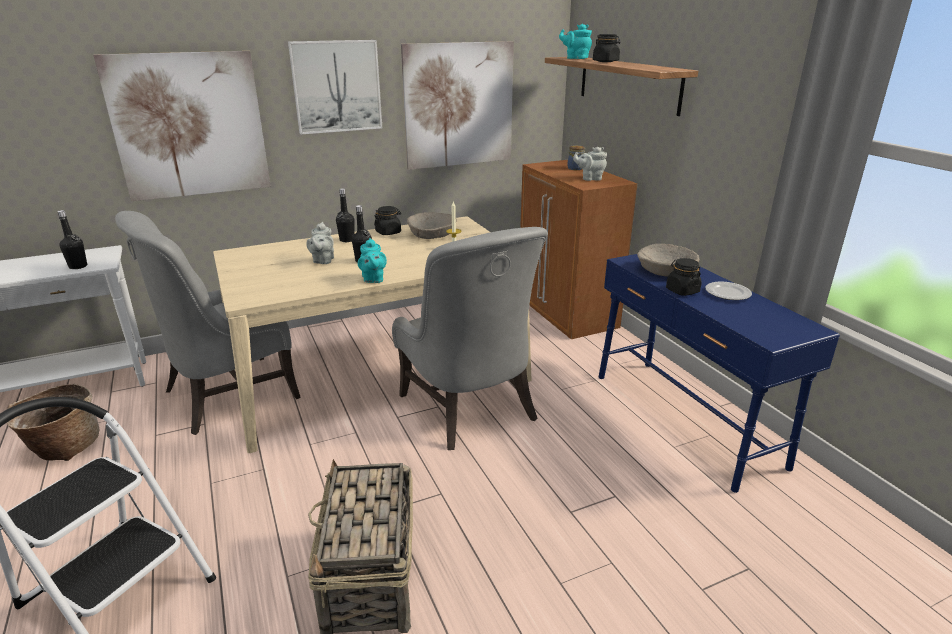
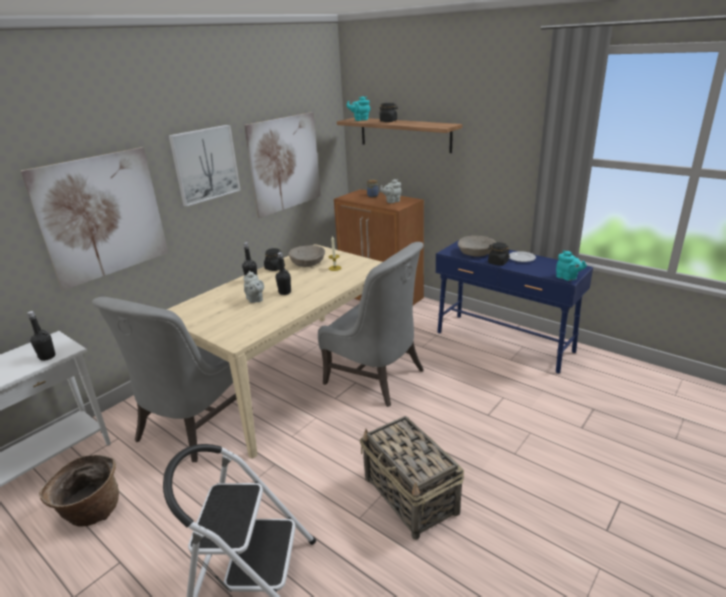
camera: 25 degrees left, 0 degrees up
(373, 279) = (309, 303): turquoise teapot -> turquoise teapot (568, 278)

